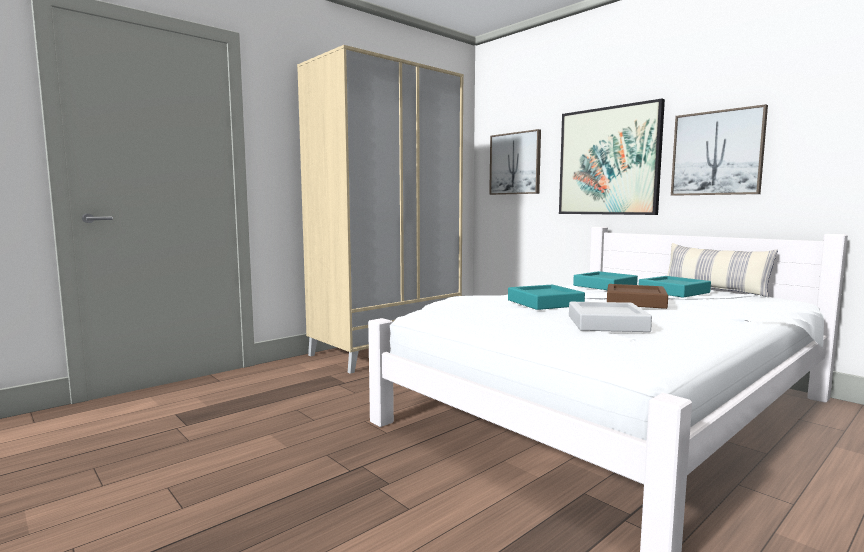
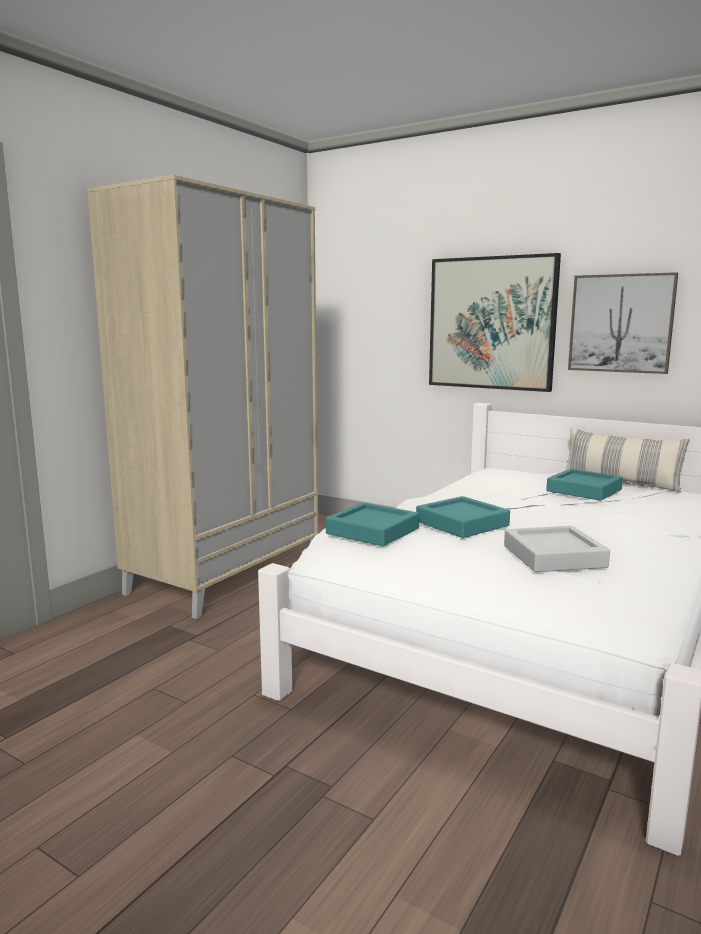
camera: 15 degrees left, 5 degrees up
(515, 163) = (368, 317): picture -> none
(605, 286) = (504, 484): turquoise tray -> turquoise tray (372, 531)
(635, 302) = (558, 513): brown tray -> none

